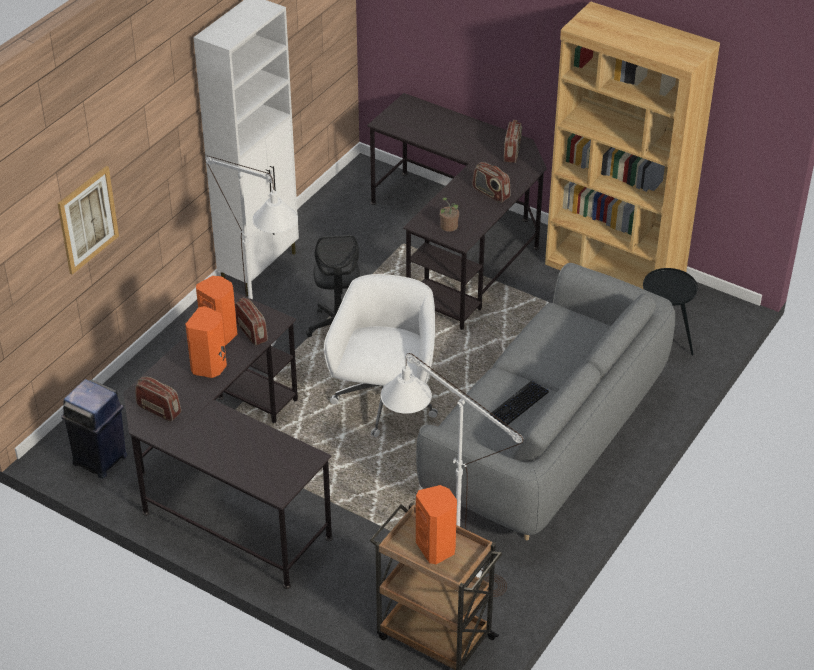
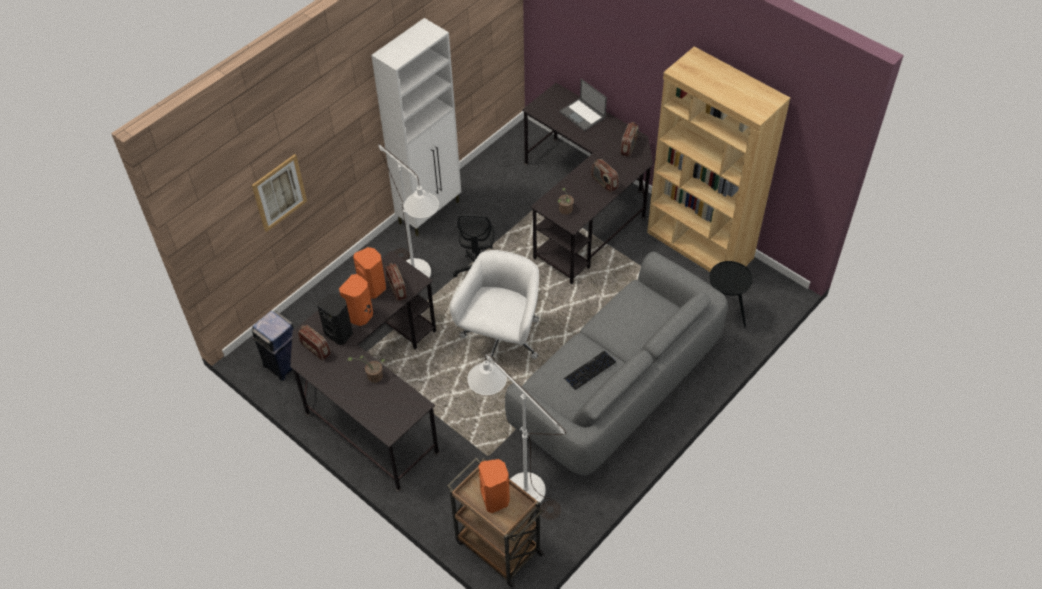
camera: 10 degrees right, 10 degrees up
(187, 389) = (340, 333): none -> black speaker
(241, 432) = (372, 376): none -> potted plant
(446, 124) = (583, 115): none -> laptop

